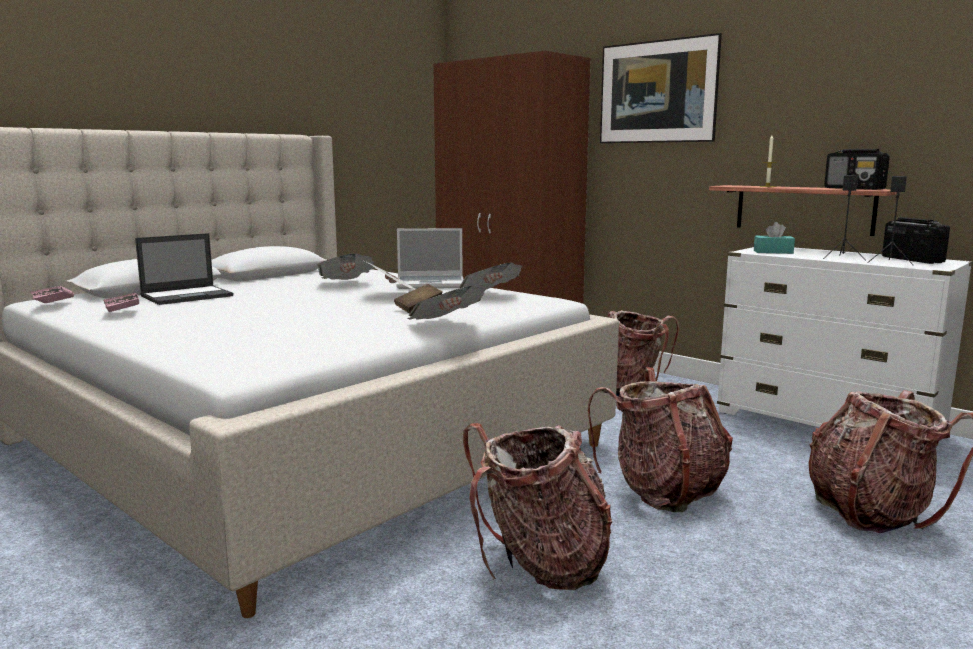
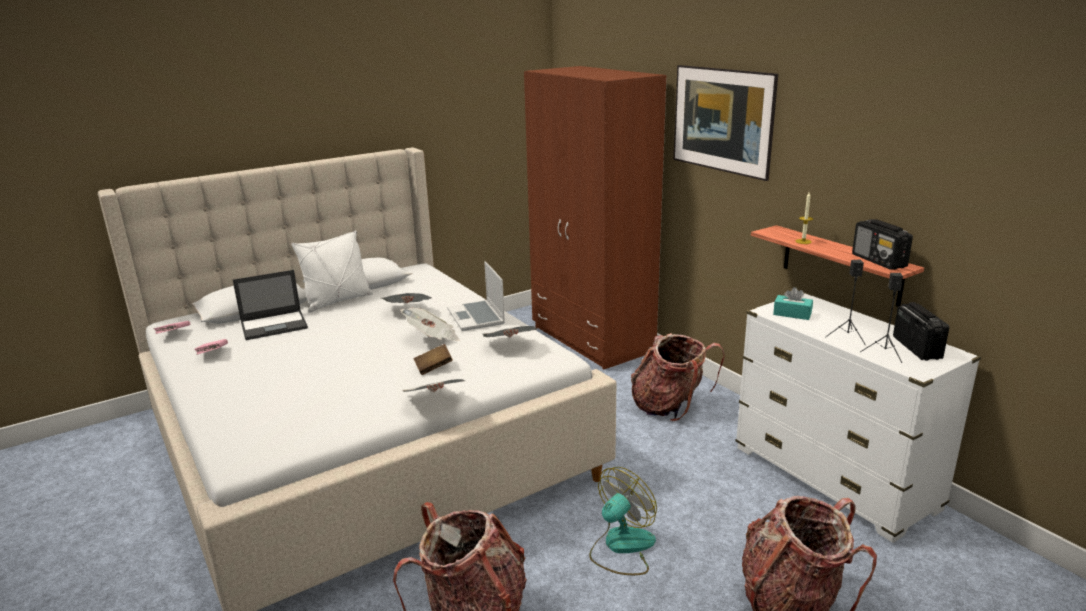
camera: 15 degrees right, 10 degrees up
(253, 282) = (338, 301): none -> white pillow
(431, 284) = (477, 317): laptop -> laptop turned 60 degrees clockwise
(663, 491) = (621, 547): backpack -> fan

